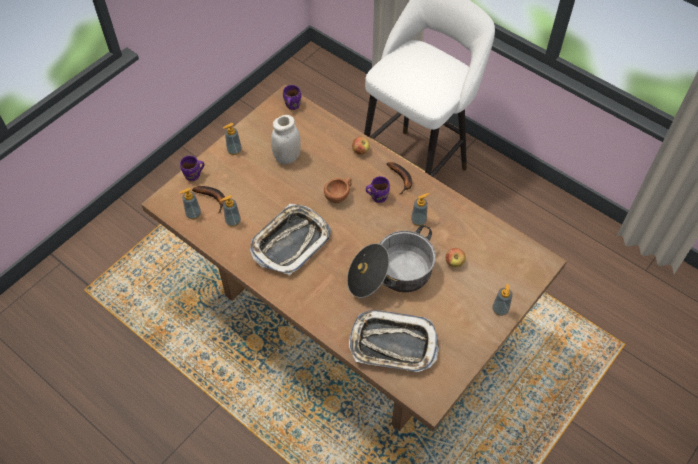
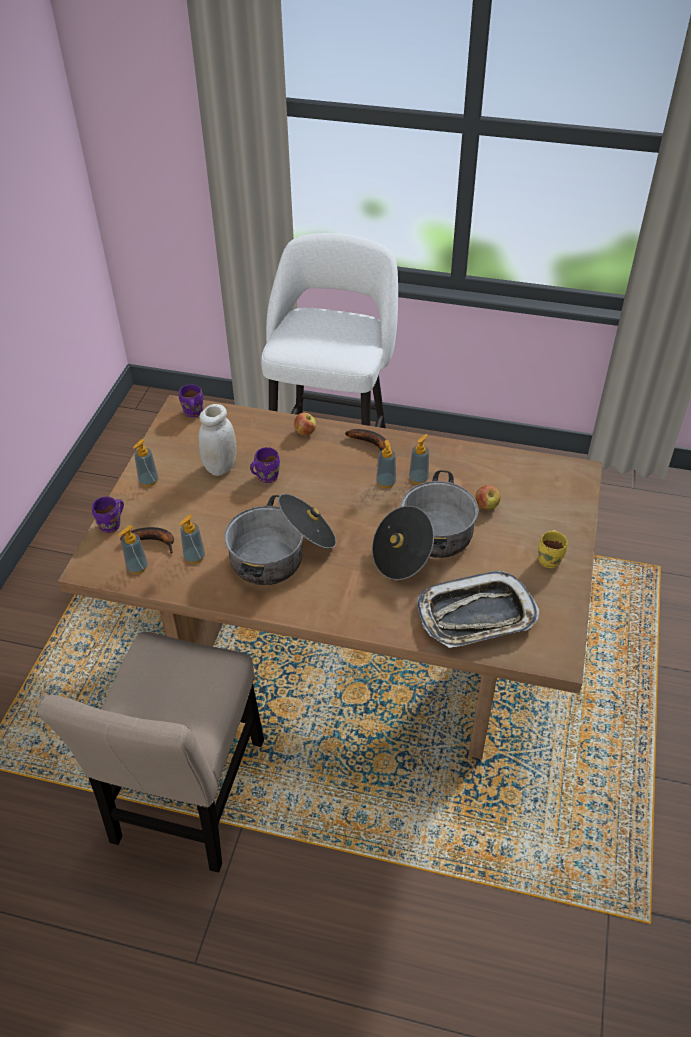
camera: 25 degrees left, 10 degrees down
(195, 370) = (188, 799): none -> beige chair
(290, 242) = (282, 553): tray -> cooking pot
(339, 195) = (310, 484): brown cup -> none
(378, 196) = (356, 470): purple mug -> purple mug (266, 476)
(473, 324) = (550, 560): none -> yellow mug
(500, 309) = (568, 534): soap dispenser -> soap dispenser (386, 482)

